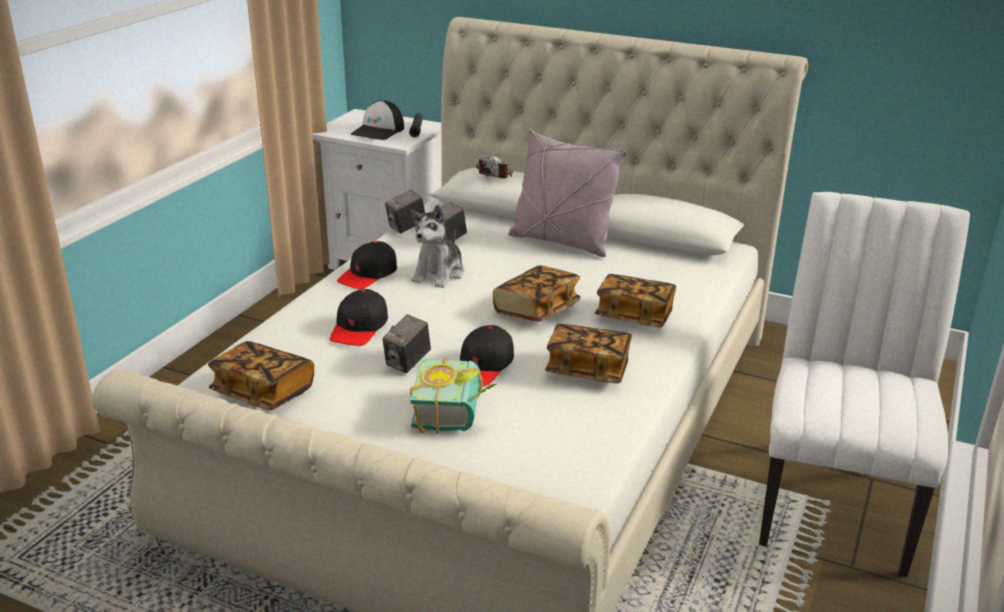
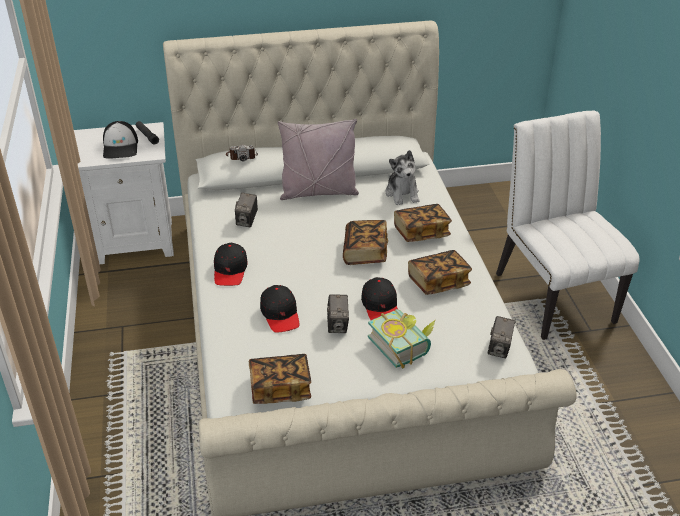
camera: 35 degrees left, 10 degrees up
(406, 228) = (206, 220): camera -> camera (499, 349)
(439, 274) = (274, 250): plush toy -> plush toy (402, 193)

